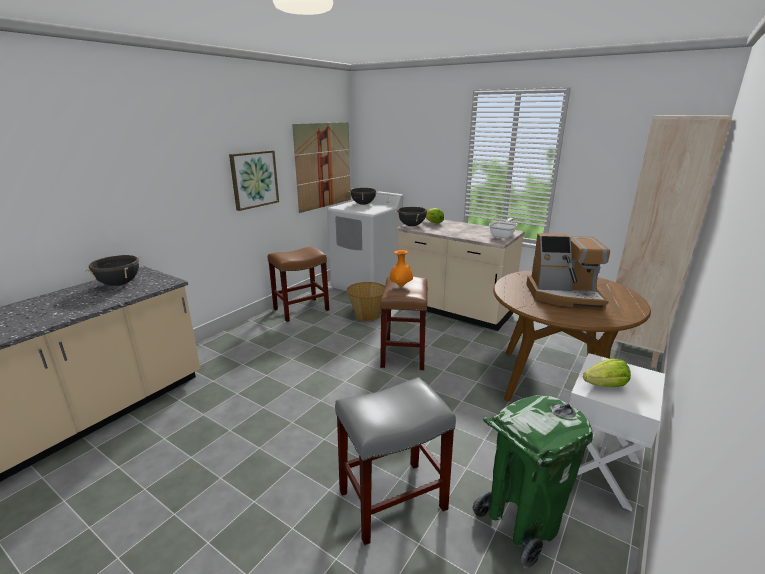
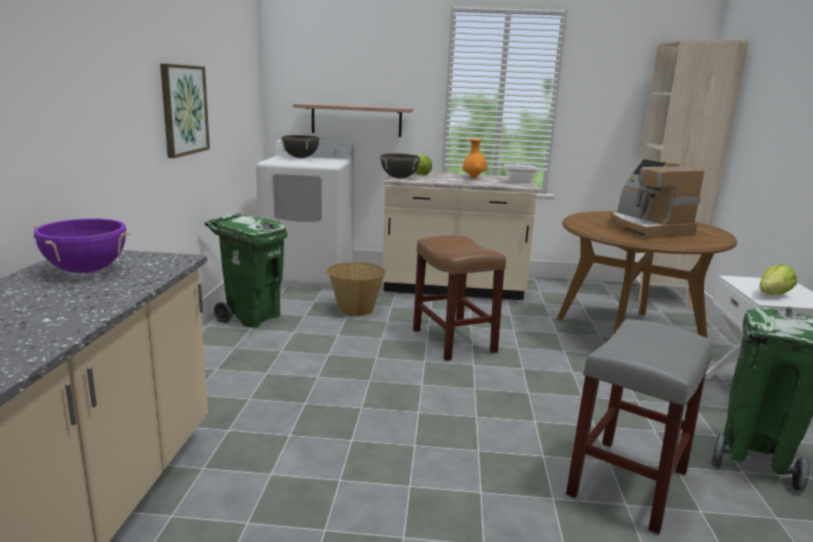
camera: 30 degrees left, 5 degrees down
(119, 284) = (86, 271): black cooking pot -> purple cooking pot
(301, 309) = (252, 317): brown stool -> green trash can
(324, 165) = (242, 100): picture -> none
(401, 286) = (454, 245): orange vase -> orange vase (473, 178)
(407, 177) = (356, 120): none -> shelf
(564, 296) = (646, 229): coffee machine -> coffee machine turned 90 degrees clockwise

